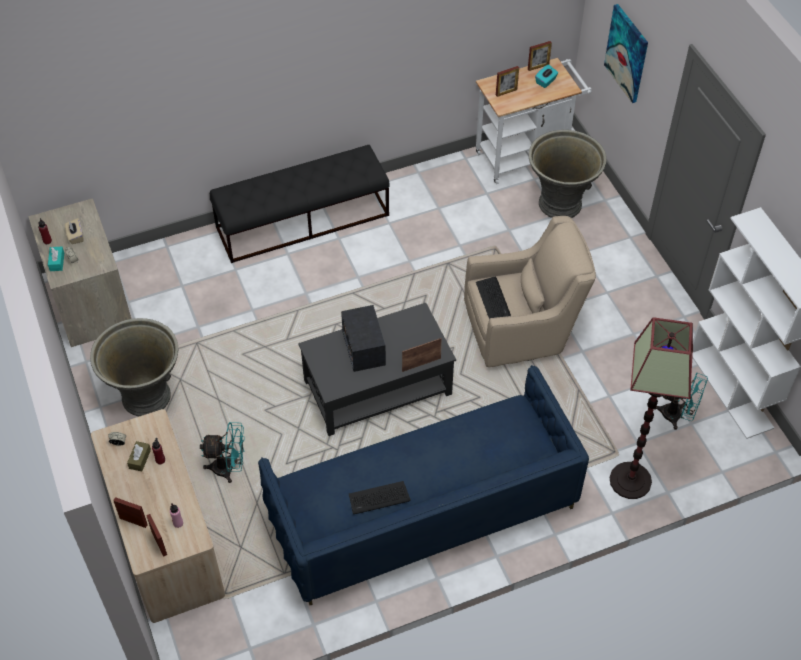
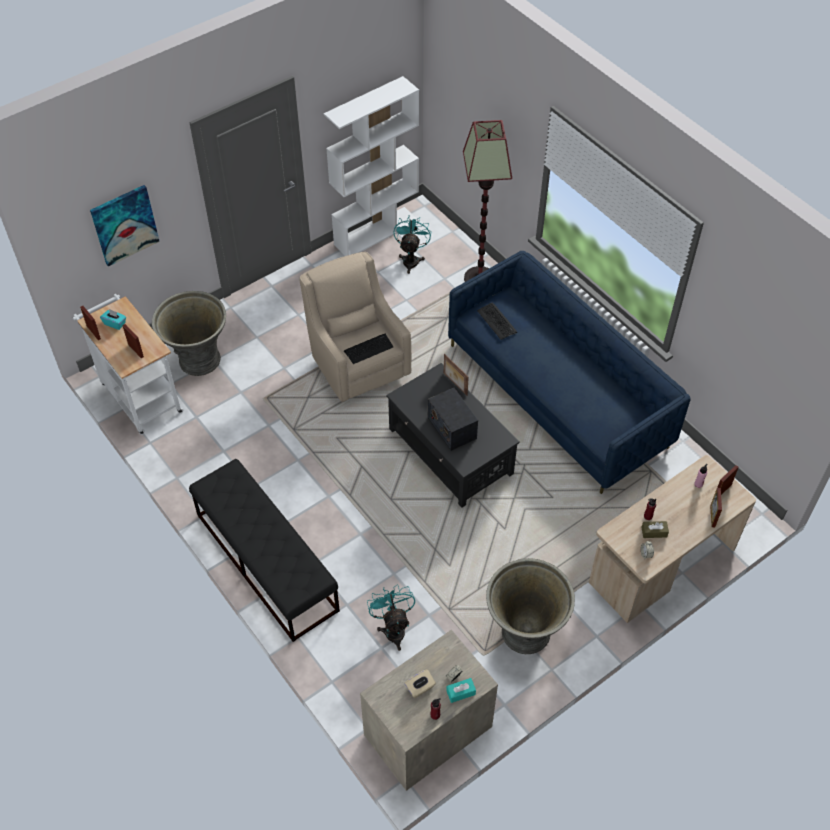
camera: 105 degrees left, 0 degrees up
(229, 468) = (573, 539): turquoise fan -> turquoise fan (393, 628)
(363, 347) = (451, 427): radio -> radio turned 90 degrees clockwise
(379, 498) = (595, 381): keyboard -> keyboard (497, 321)

